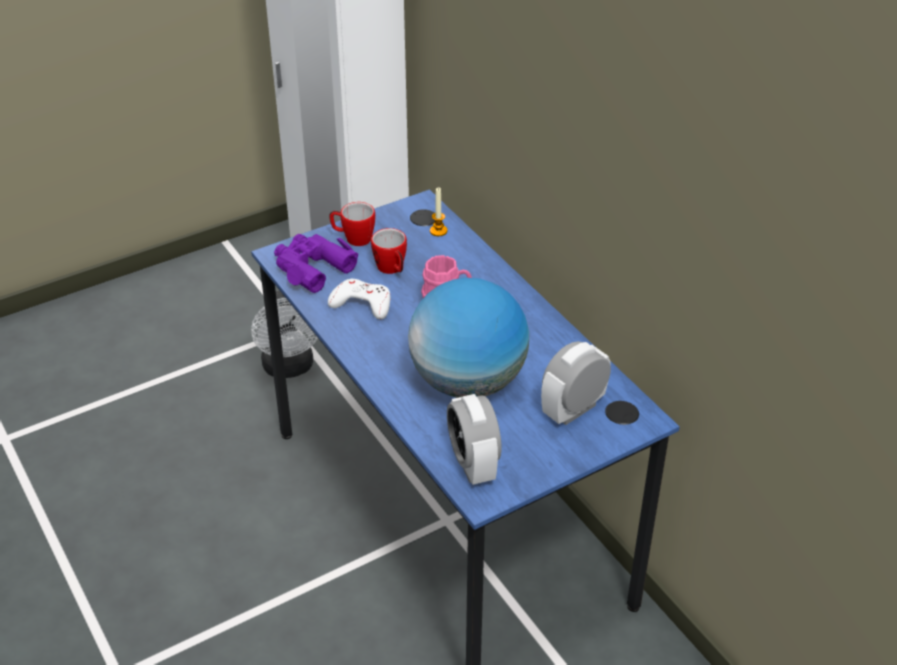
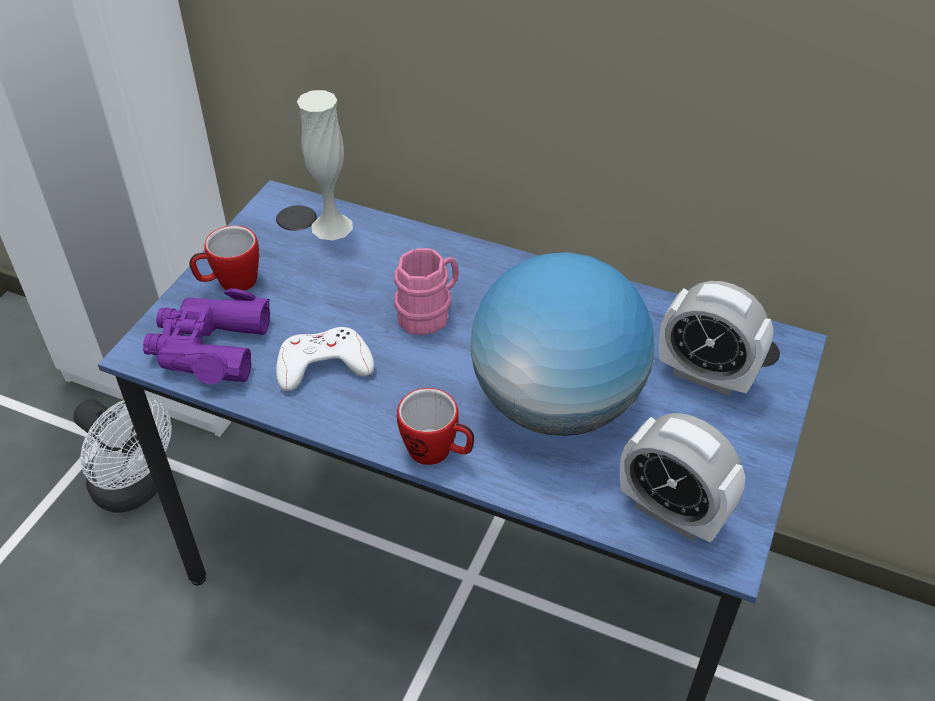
camera: 35 degrees left, 5 degrees up
(392, 269) = (320, 301): mug -> mug (438, 452)
(438, 231) = (332, 226): candle -> white vase
(573, 410) = (705, 375): alarm clock -> alarm clock turned 75 degrees counterclockwise

